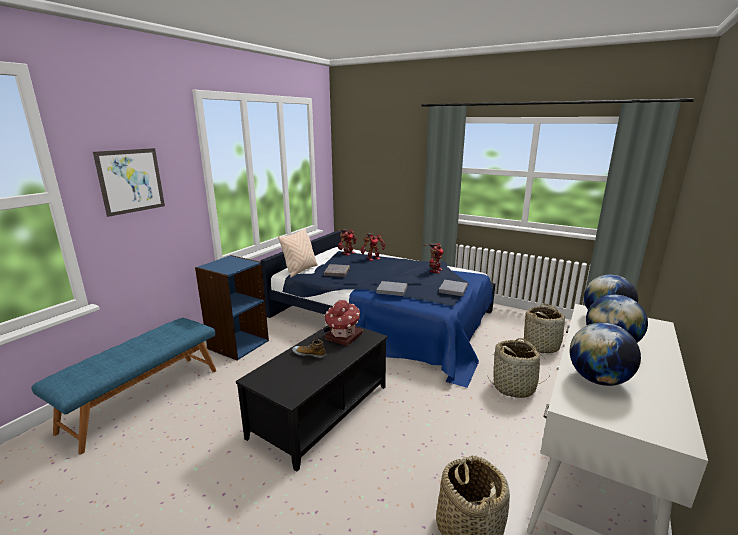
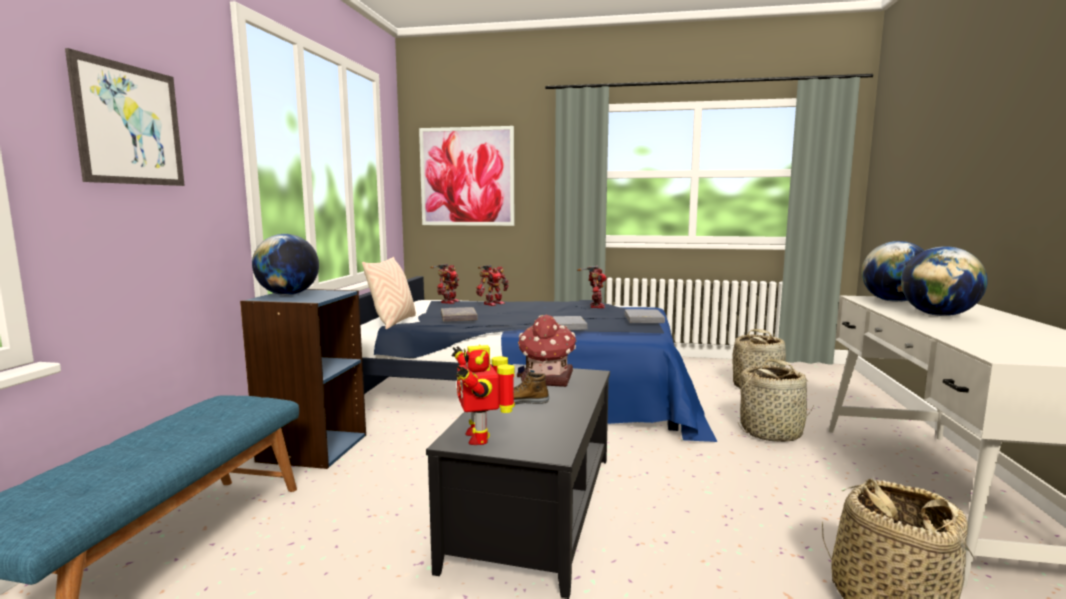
camera: 20 degrees left, 10 degrees down
(267, 378) = (480, 437): none -> toy robot
(371, 165) = (467, 177): none -> picture
(598, 379) = (985, 337): globe -> globe (288, 294)

